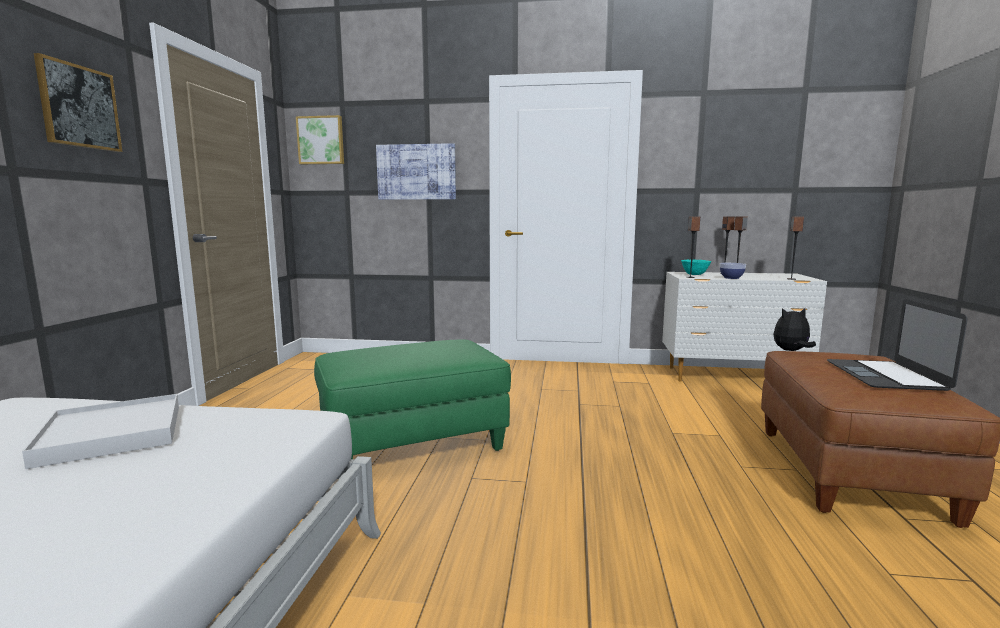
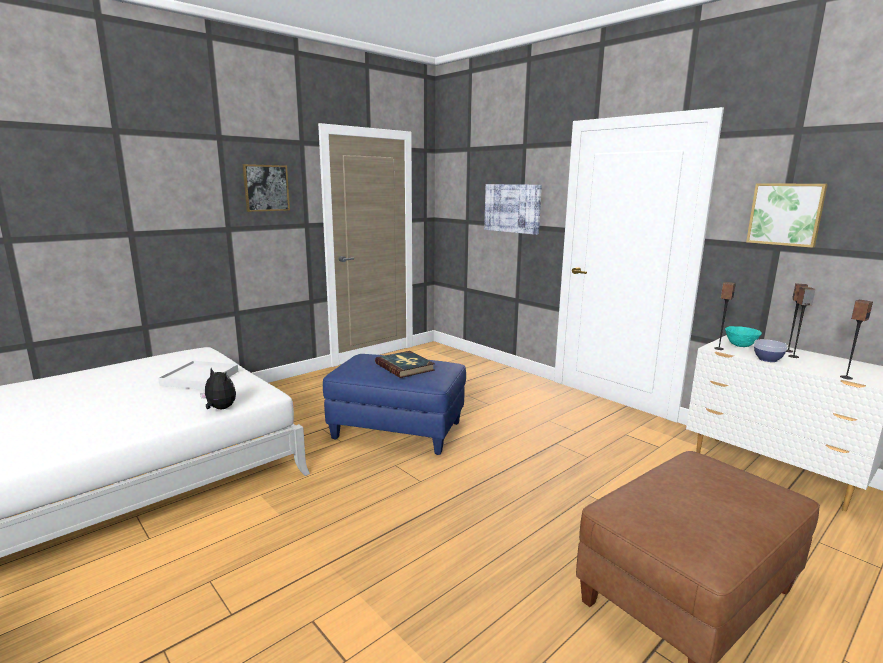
camera: 40 degrees right, 5 degrees up
(321, 140) = (453, 179): picture -> picture (785, 214)
(414, 444) = (398, 431): green ottoman -> blue ottoman
(424, 350) = (405, 367): none -> book
(791, 351) = (705, 457): plush toy -> plush toy (220, 409)
(885, 375) = (706, 510): laptop -> none

